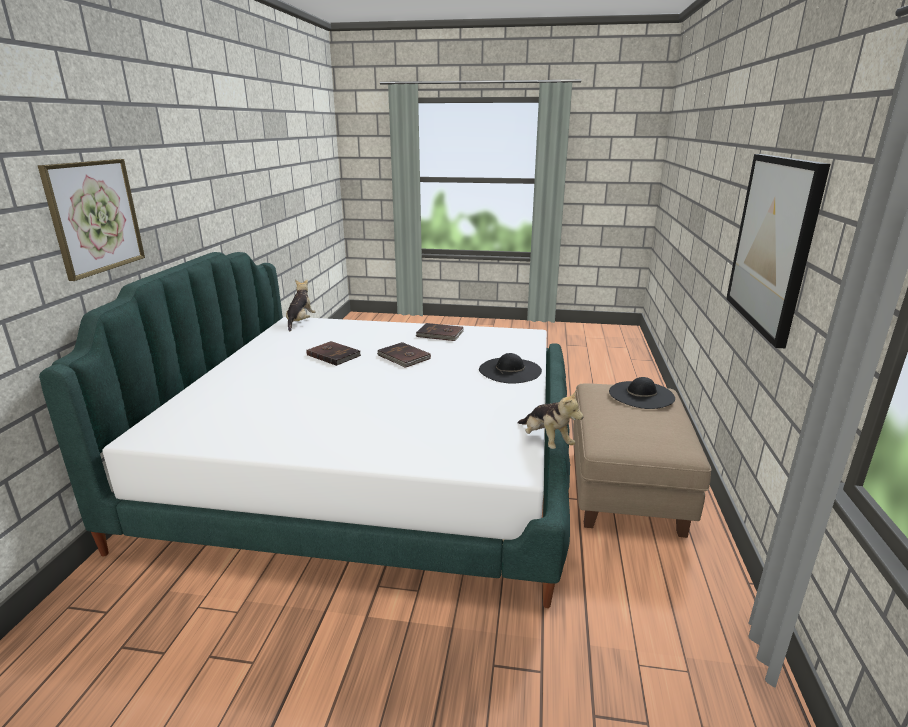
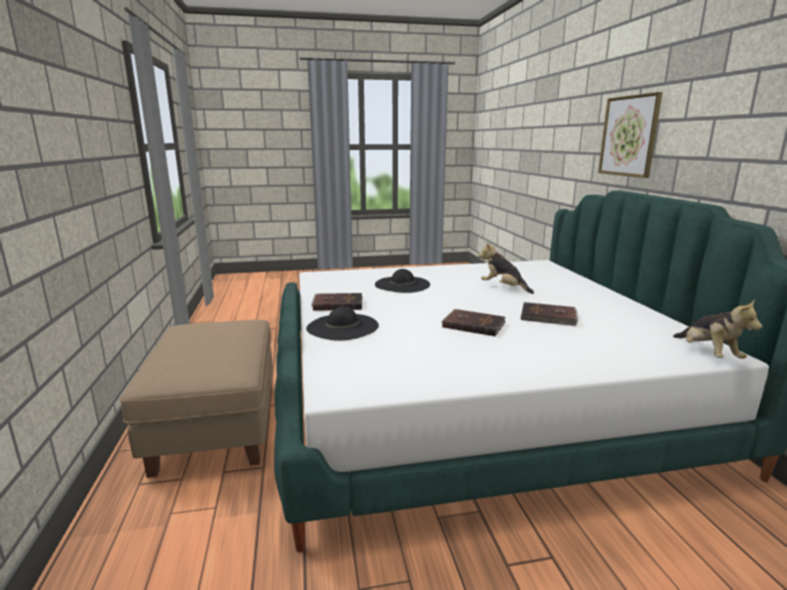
camera: 160 degrees right, 5 degrees down
(440, 334) = (475, 365): brown book -> brown book (337, 304)
(546, 441) = (298, 285): plush toy -> plush toy (503, 288)
(641, 395) = (187, 358): black hat -> black hat (402, 284)
(773, 244) = (74, 158): picture -> none

